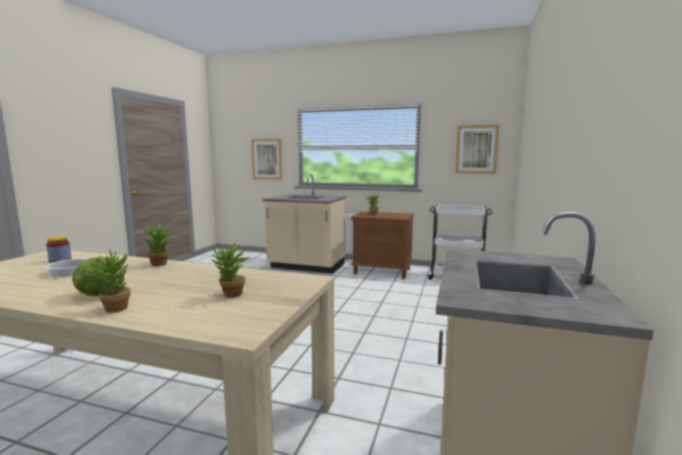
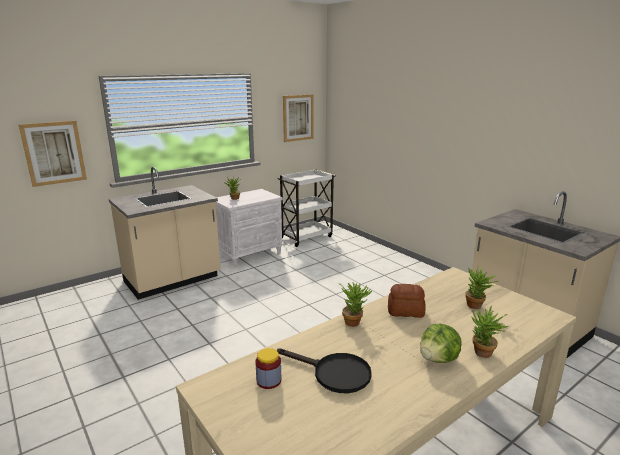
camera: 55 degrees left, 10 degrees up
(70, 271) = (334, 373): cooking pot -> black frying pan
(193, 274) = (406, 311): none -> bread
(382, 271) = (250, 254): brown nightstand -> white nightstand

